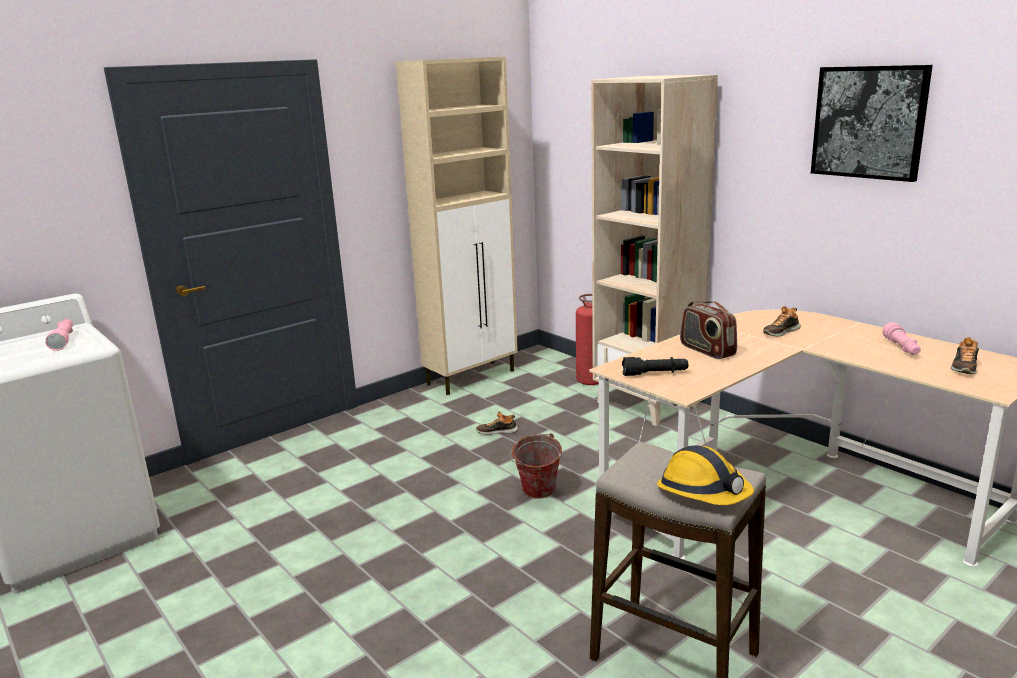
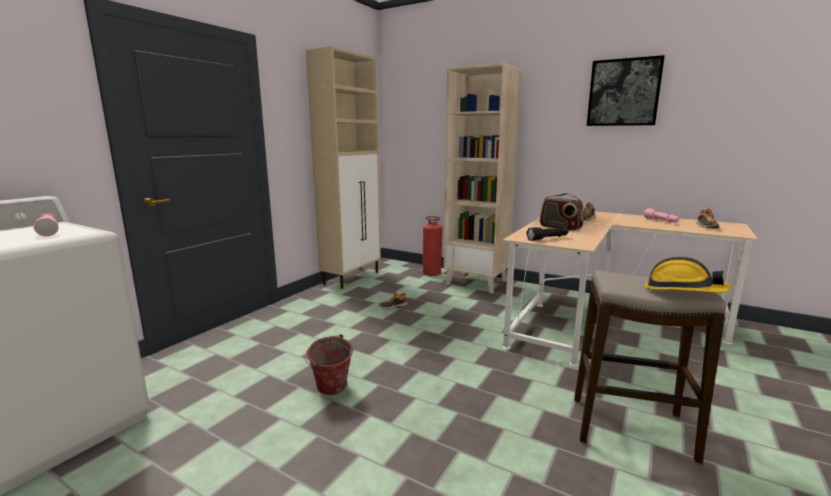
camera: 20 degrees left, 5 degrees down
(536, 494) = (450, 340): bucket -> bucket (330, 391)

